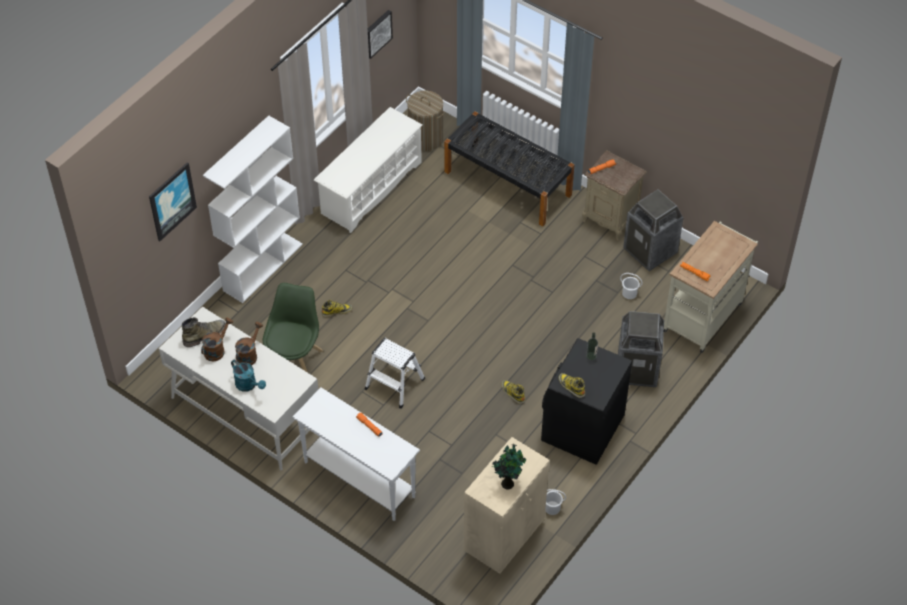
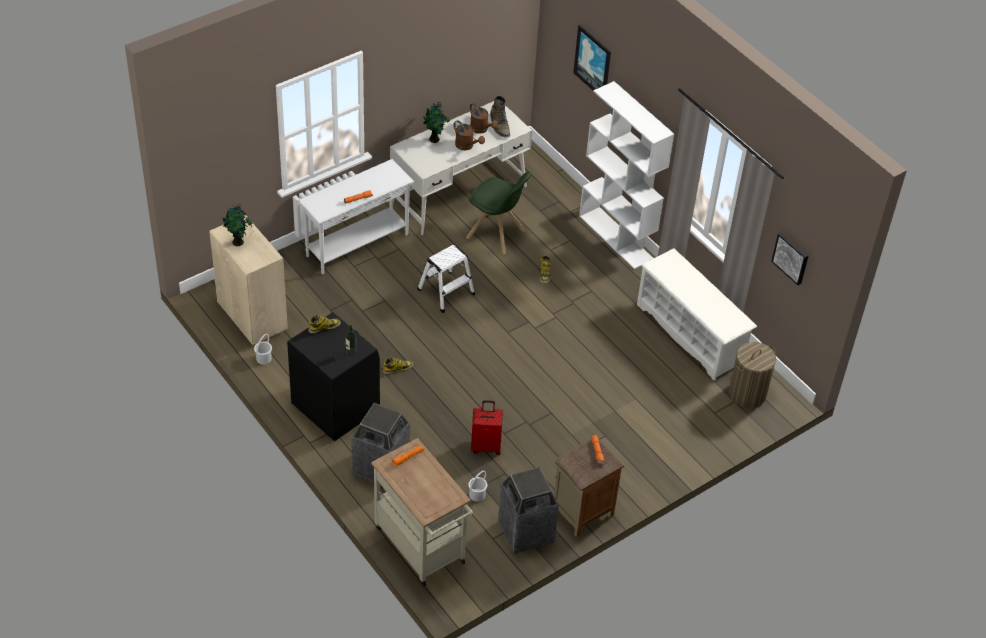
camera: 105 degrees right, 5 degrees down
(248, 385) = (435, 139): turquoise watering can -> potted plant
(508, 183) = (662, 442): black bench -> none
(573, 301) = (486, 446): none -> red suitcase

